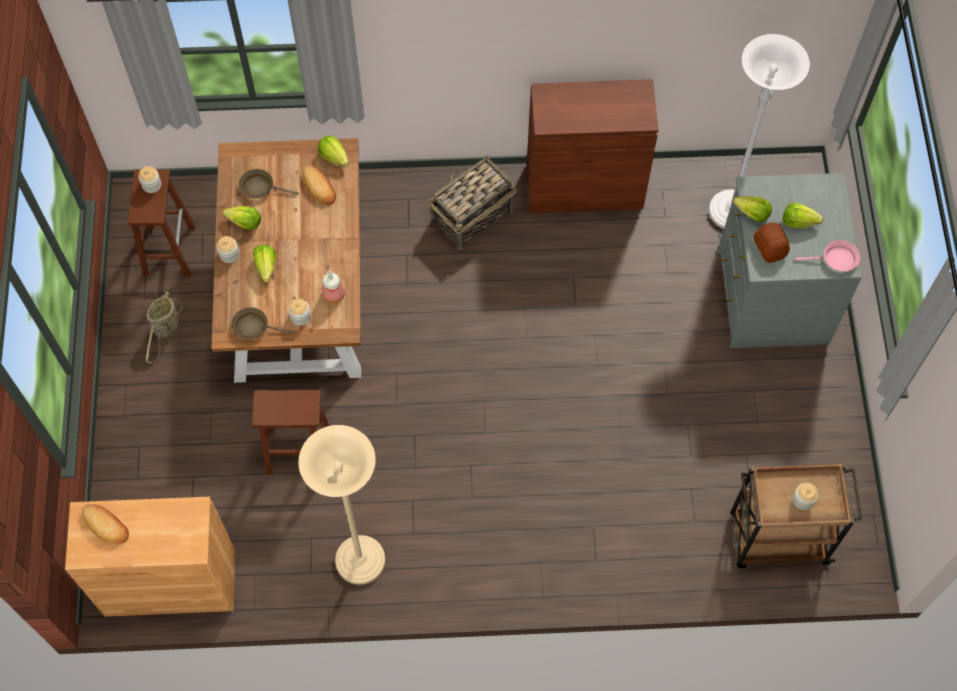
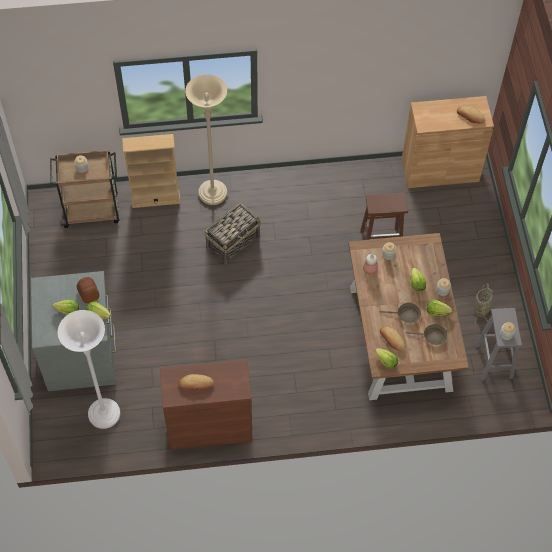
camera: 175 degrees right, 5 degrees down
(169, 250) = (494, 362): brown stool -> grey stool
(254, 327) = (416, 246): brown frying pan -> brown frying pan (406, 315)
(360, 561) = (334, 186): beige floor lamp -> beige floor lamp (212, 193)
(472, 216) = (288, 399): basket -> basket (233, 241)
(607, 105) = (195, 384): none -> bread
(670, 556) = (156, 199): none -> beige bookcase
(836, 259) = (46, 287): pink frying pan -> none

